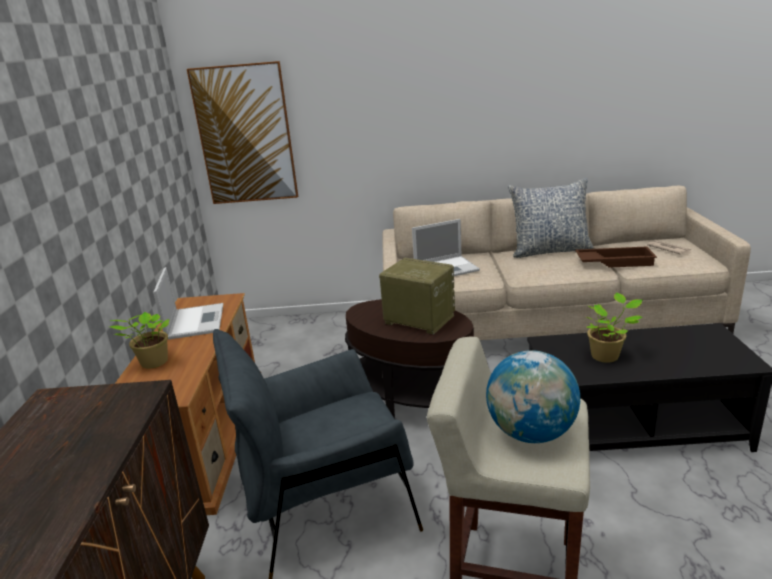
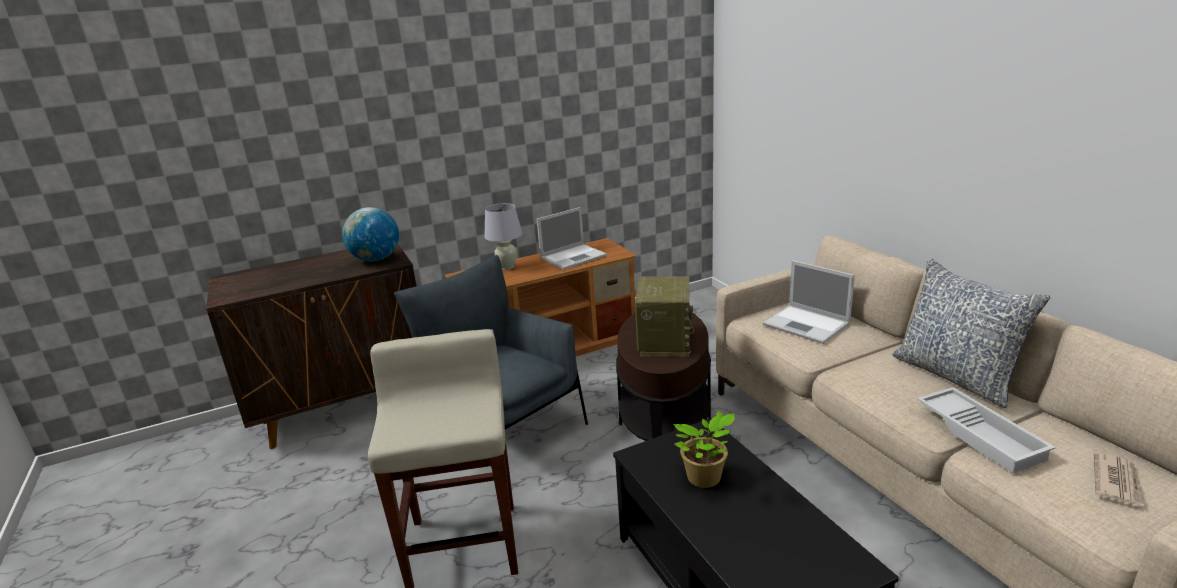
camera: 65 degrees right, 0 degrees up
(152, 363) = (507, 267): potted plant -> white table lamp
(245, 135) = (748, 111): picture -> none
(531, 433) = (432, 416): globe -> globe (376, 259)
(614, 261) = (981, 434): brown tray -> white tray

